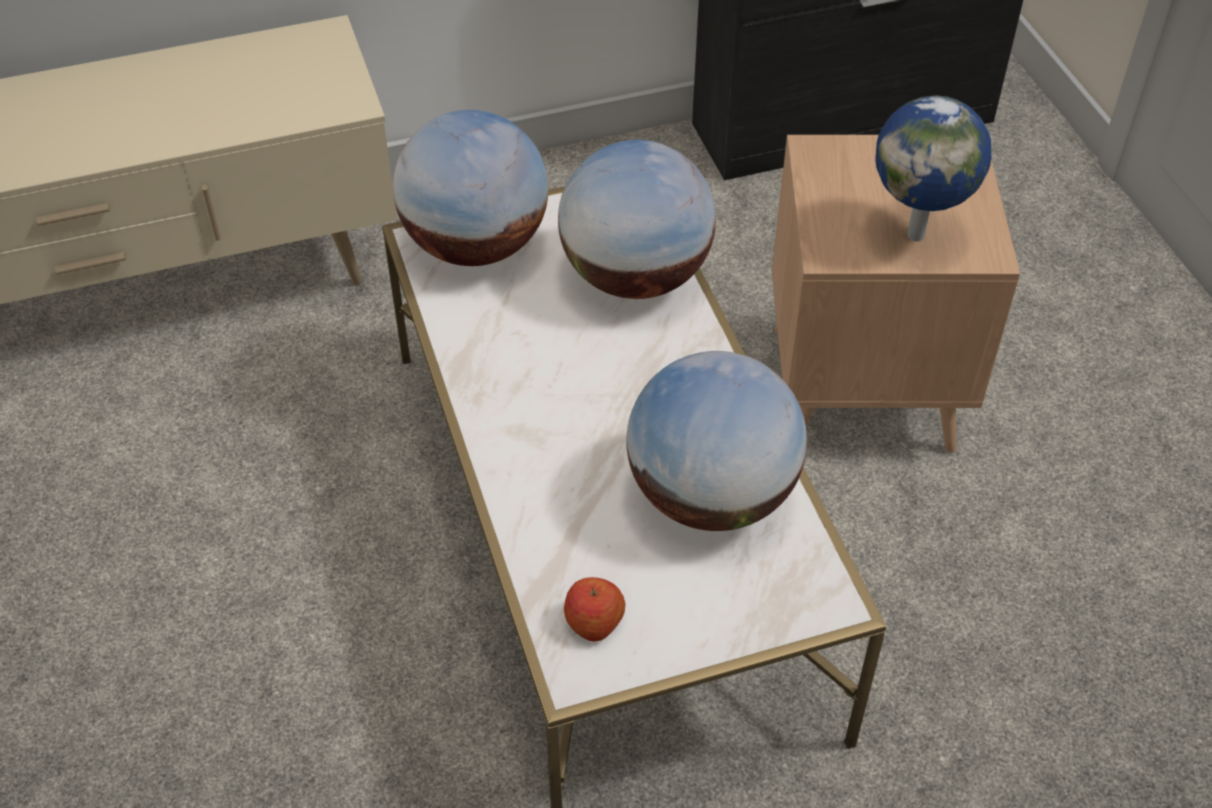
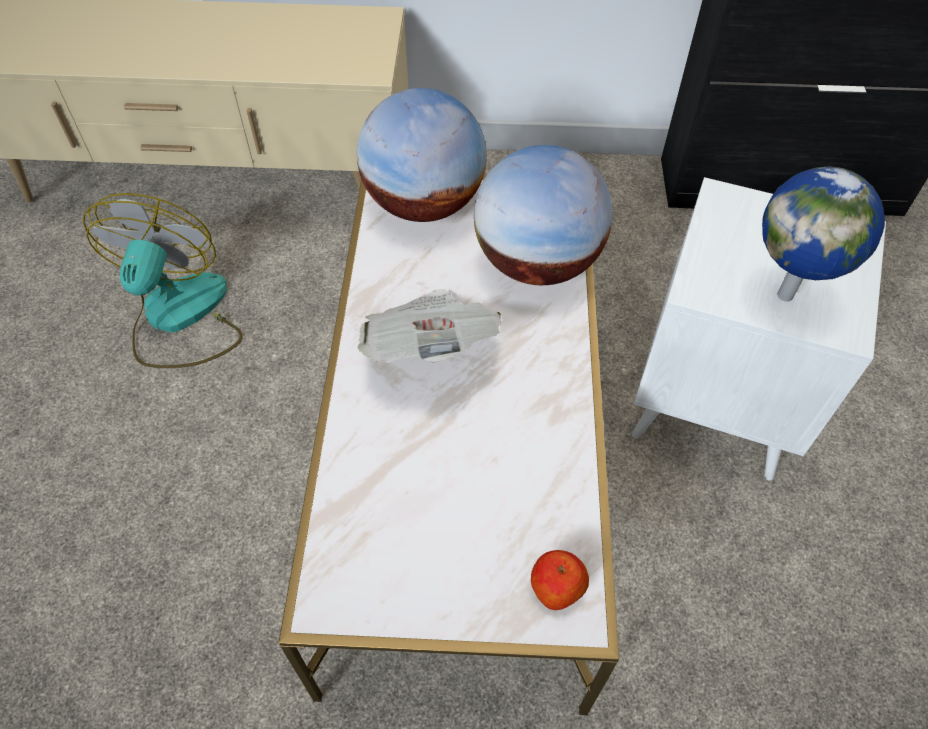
camera: 20 degrees right, 5 degrees up
(169, 480) = (179, 318): none -> fan
(561, 397) = (430, 348): none -> newspaper
(594, 621) = (361, 559): apple -> apple (556, 587)
(712, 495) = (515, 475): globe -> none
(862, 389) = (713, 402): brown side table -> white side table

